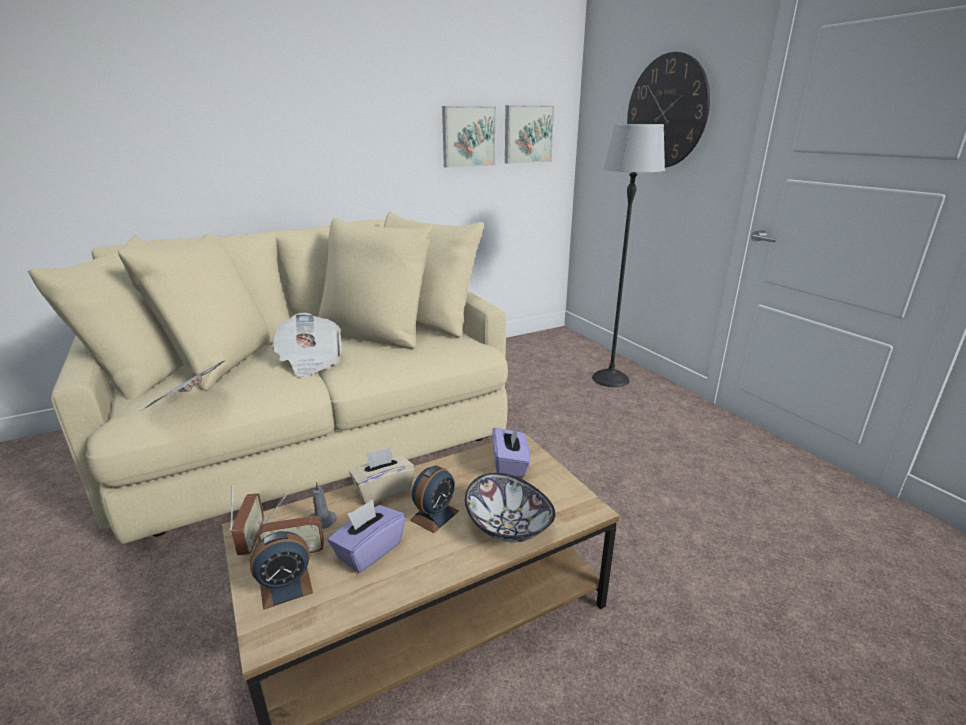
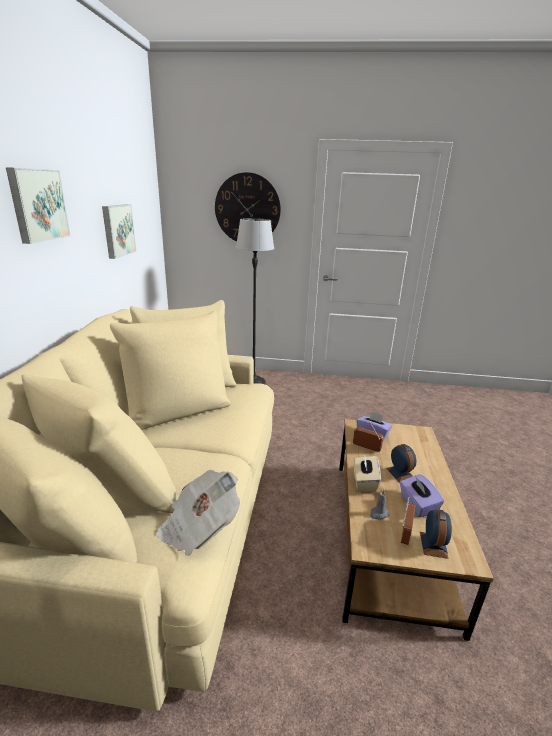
camera: 55 degrees left, 0 degrees up
(251, 540) = (380, 548): radio -> radio (366, 448)
(310, 361) = (193, 448): newspaper -> none
(507, 527) = (423, 456): bowl -> none
(527, 134) = (143, 224): picture -> picture (37, 205)

